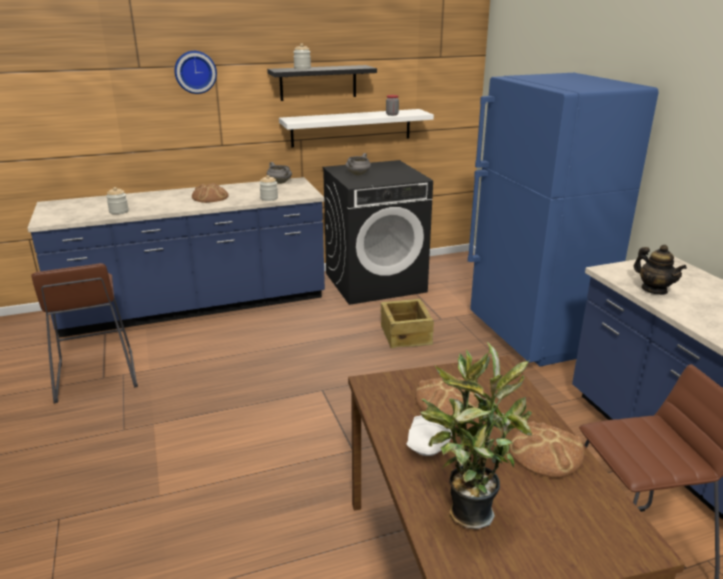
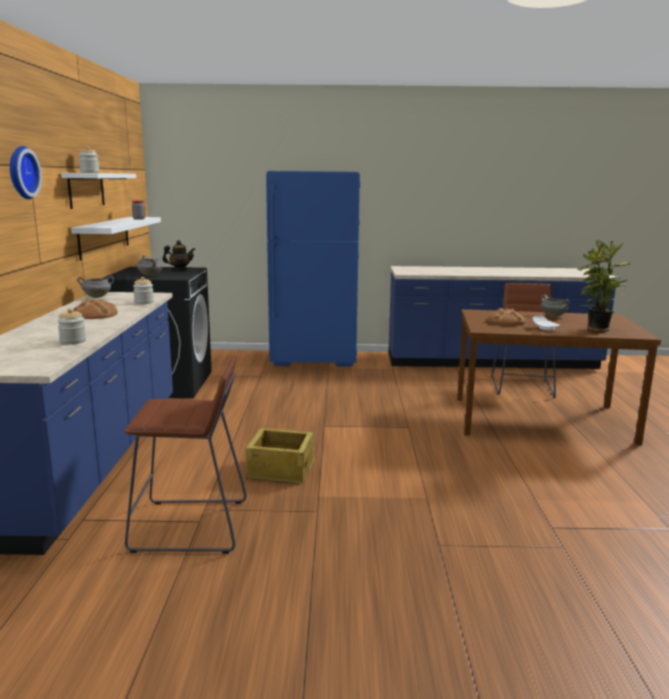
camera: 70 degrees left, 10 degrees down
(318, 82) = (86, 190): black shelf -> white shelf
(406, 334) = (270, 389): crate -> crate (280, 469)
(546, 453) = (554, 316): bread -> grey cooking pot
(654, 290) = (434, 272): teapot -> teapot (180, 270)

